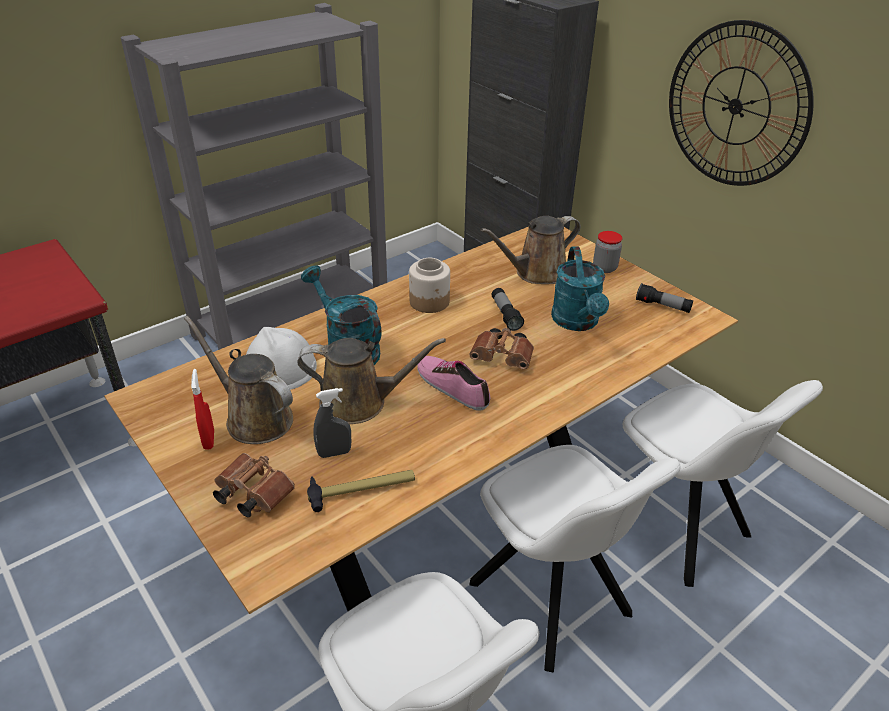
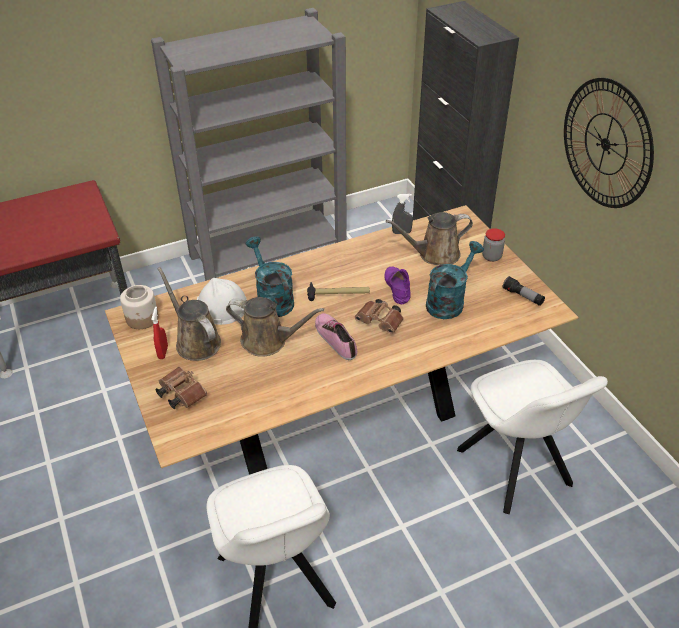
camera: 15 degrees right, 5 degrees up
(334, 453) = (240, 375): grey spray bottle -> grey spray bottle (401, 232)
(361, 490) = (250, 403): hammer -> hammer (338, 294)
(430, 302) = (344, 269): jar -> jar (142, 318)
(505, 315) = (396, 287): flashlight -> purple shoe
(551, 598) = (399, 502): white chair -> none
(577, 322) = (448, 301): turquoise watering can -> turquoise watering can turned 150 degrees counterclockwise

